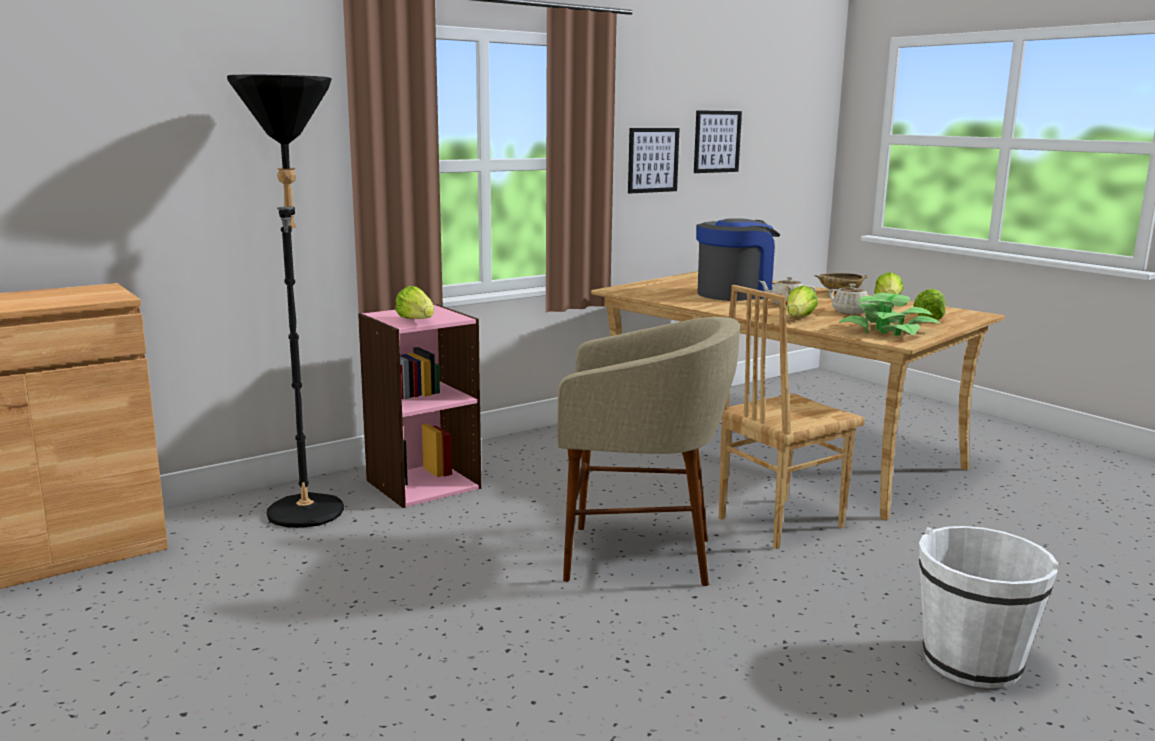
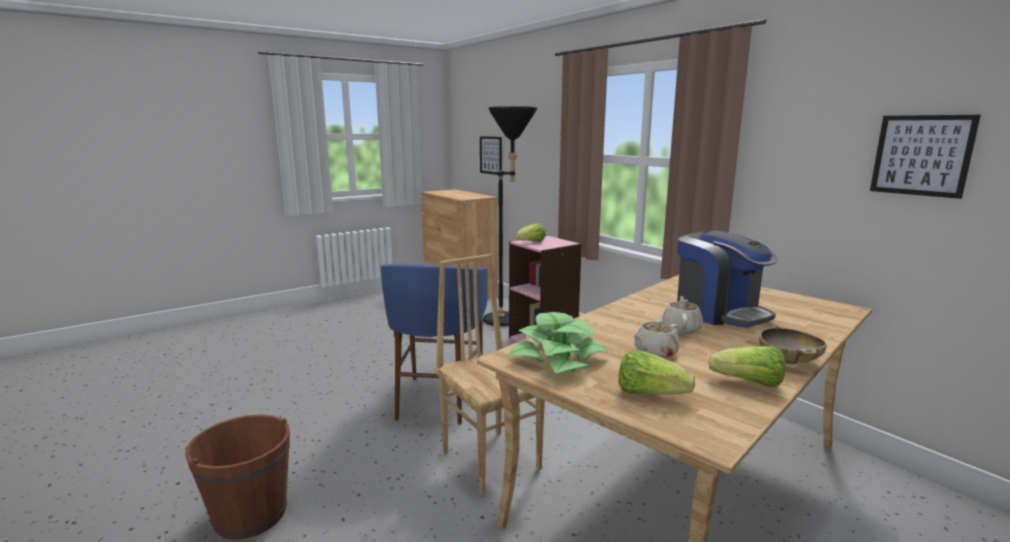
camera: 90 degrees right, 0 degrees up
(639, 557) = (438, 400): beige stool -> blue stool
(653, 160) = (807, 170): picture -> picture (491, 155)
(798, 318) = (603, 327): lettuce -> none
(972, 662) = (250, 515): white bucket -> brown bucket

